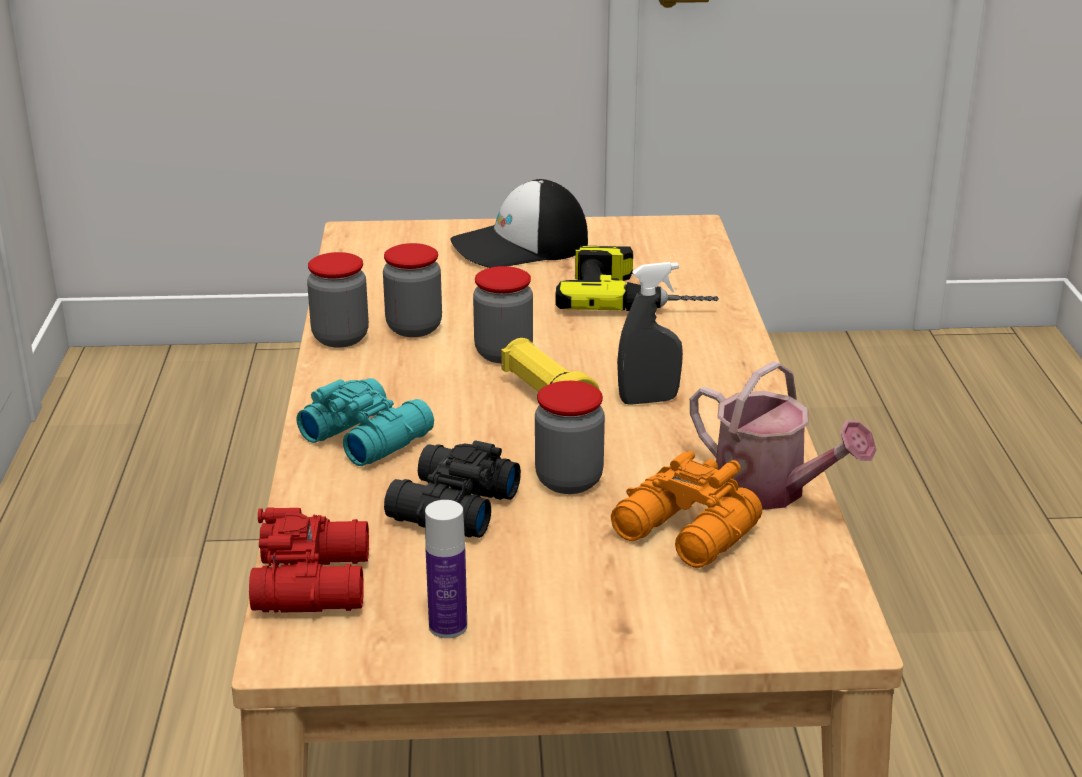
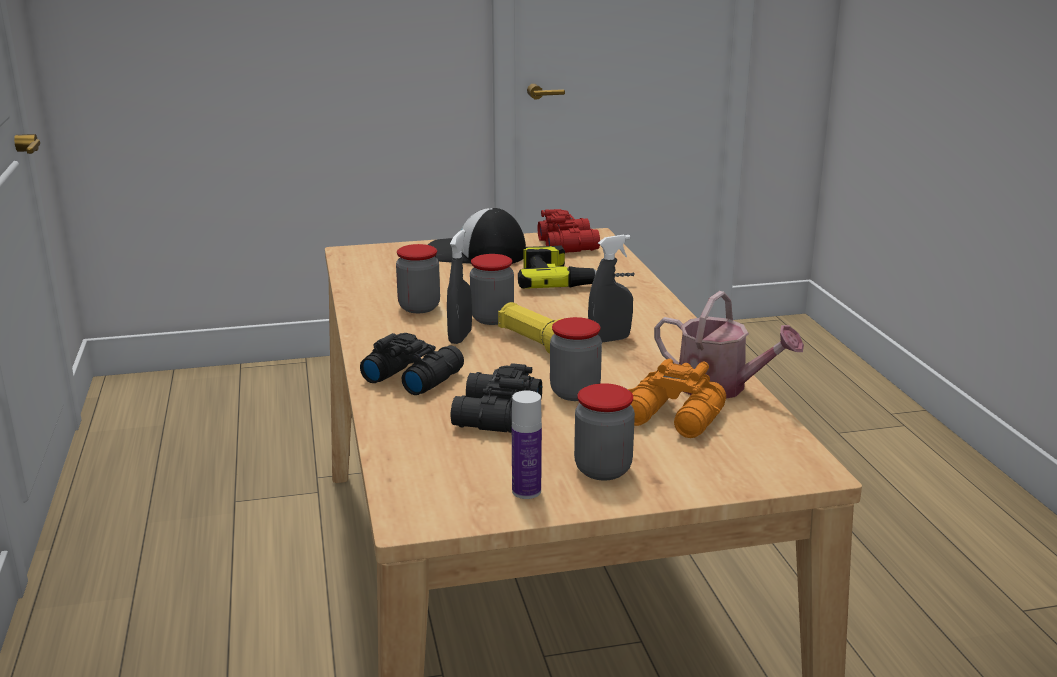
camera: 10 degrees left, 5 degrees down
(316, 581) = (414, 471): red binoculars -> red binoculars (569, 245)
(340, 338) = (366, 317): jar -> jar (603, 469)
(367, 435) = (412, 376): turquoise binoculars -> black binoculars
(450, 379) = (460, 337): none -> grey spray bottle
(520, 246) = (475, 254): cap -> cap turned 45 degrees clockwise

